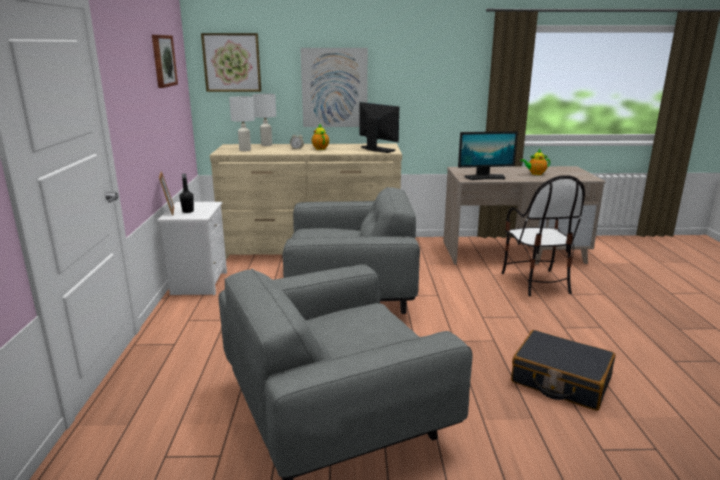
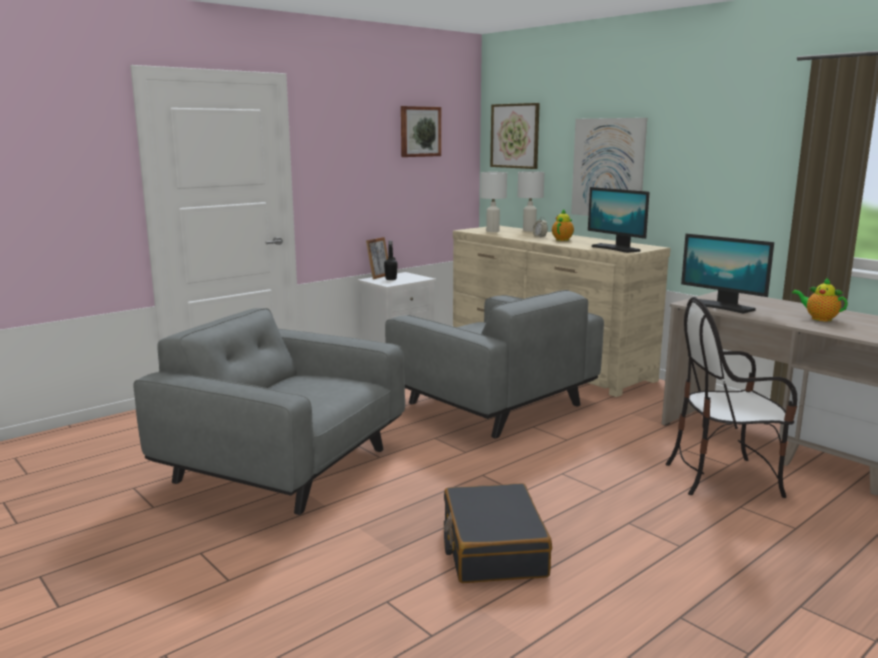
camera: 50 degrees right, 5 degrees down
(377, 149) = (616, 248): monitor -> monitor turned 135 degrees clockwise
(536, 282) = (723, 478): chair -> chair turned 45 degrees clockwise

